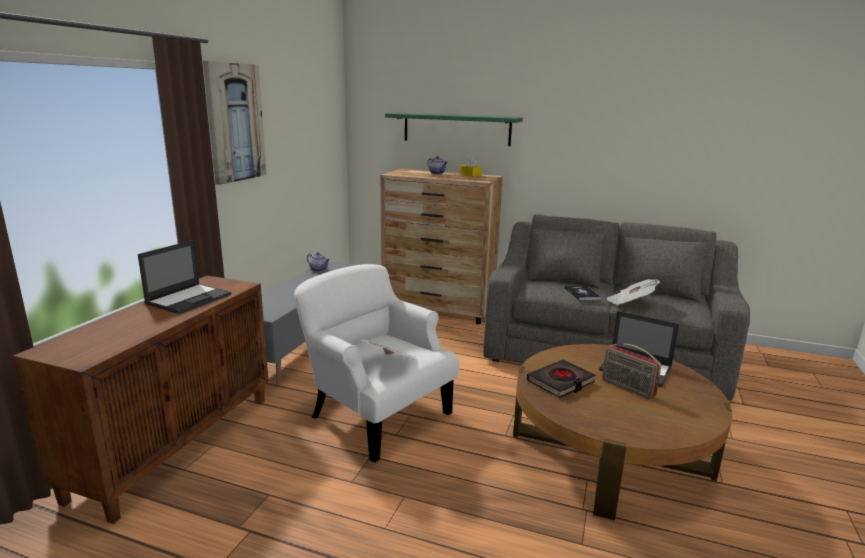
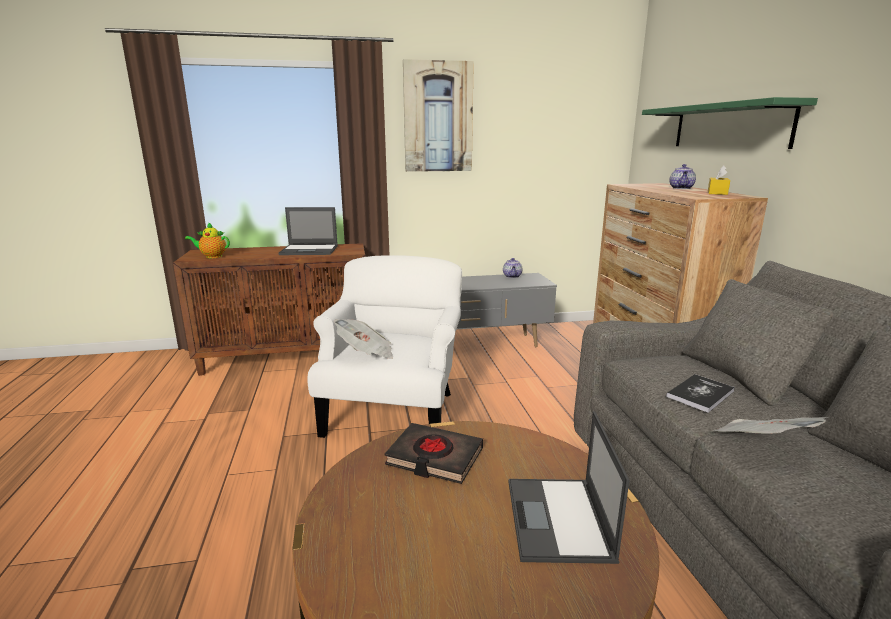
camera: 60 degrees right, 0 degrees up
(103, 346) = (212, 256): none -> teapot
(627, 388) = (477, 521): radio -> none

